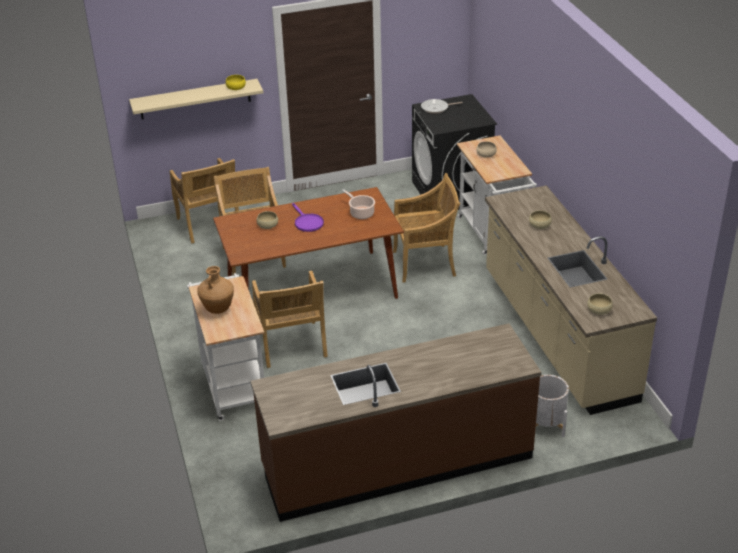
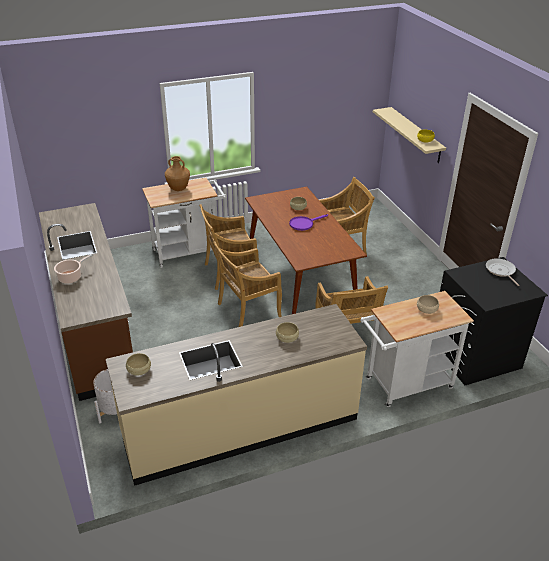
camera: 85 degrees right, 0 degrees up
(209, 225) = (377, 226): beige chair -> beige chair (248, 311)
(361, 213) = (321, 248): cooking pot -> cooking pot (71, 277)

